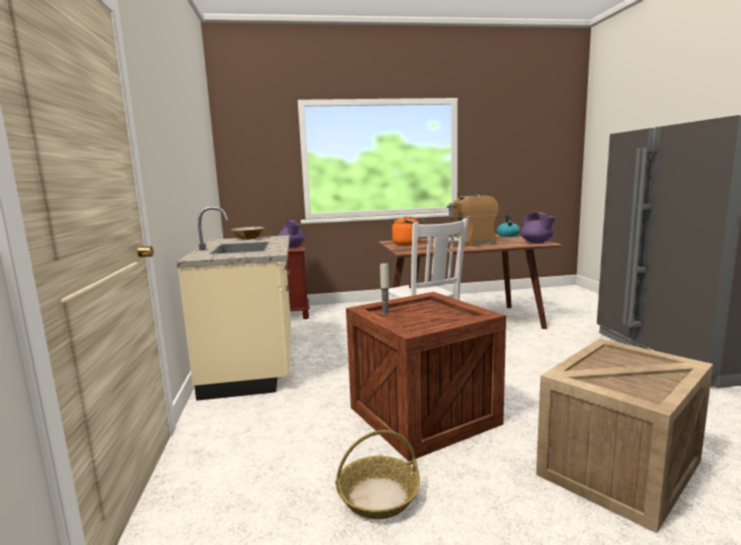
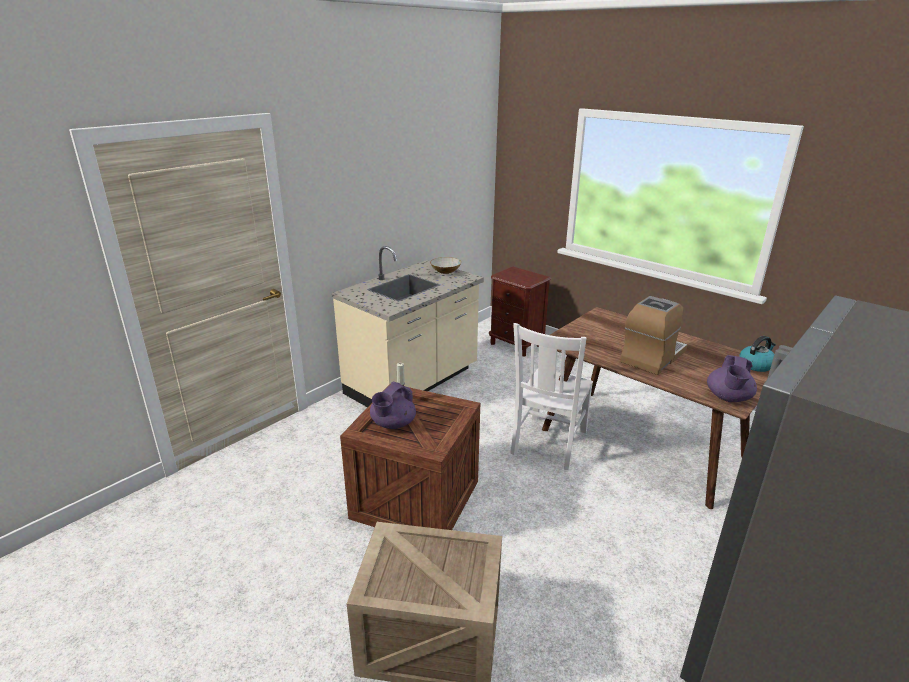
camera: 50 degrees right, 15 degrees up
(292, 246) = (531, 277): purple teapot -> purple teapot (392, 424)
(378, 496) = (301, 523): basket -> none
(408, 244) = (602, 327): orange kettle -> none
(467, 243) = (652, 357): coffee machine -> coffee machine turned 90 degrees clockwise

